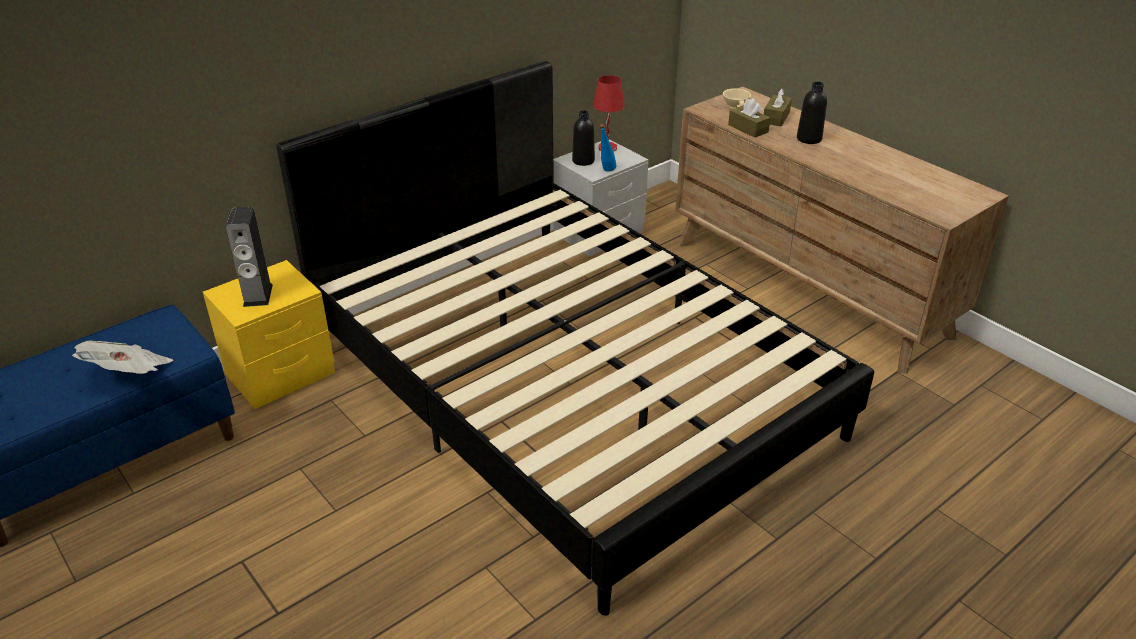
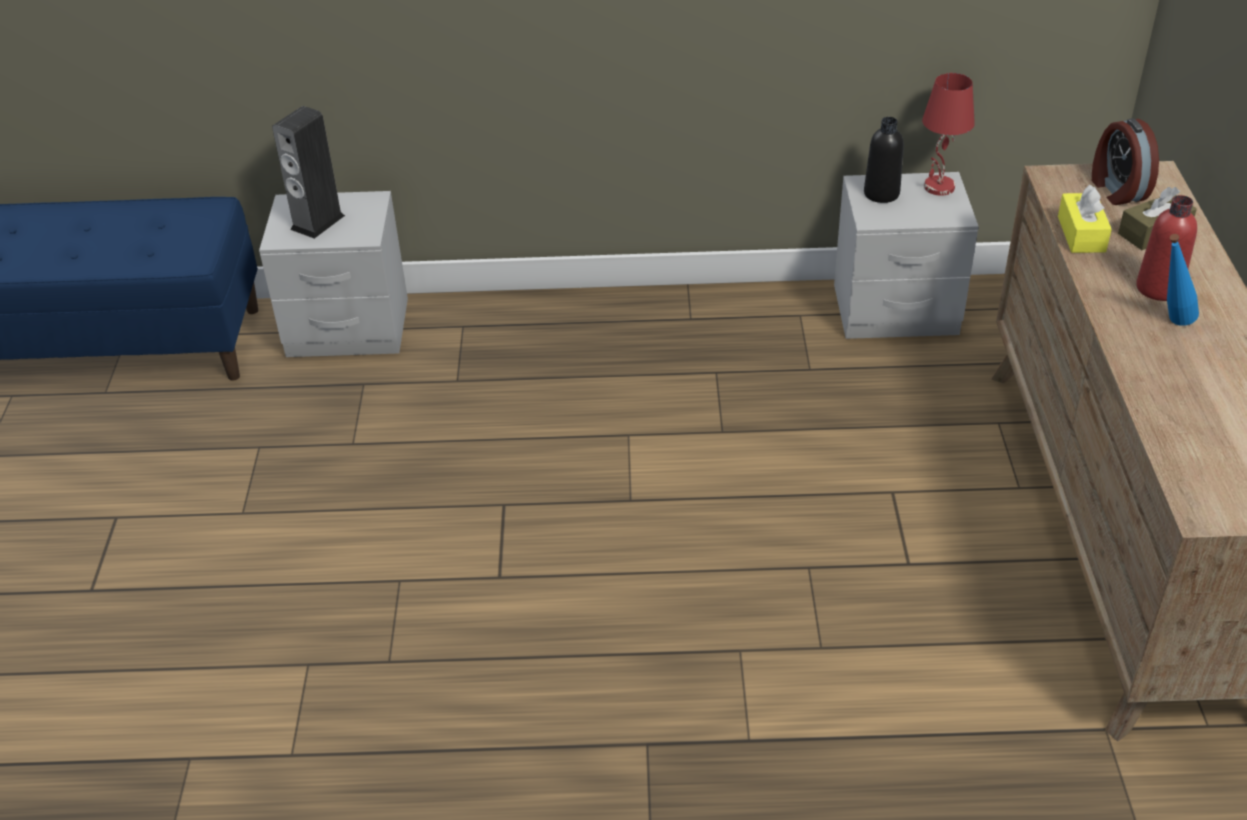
camera: 40 degrees right, 5 degrees up
(130, 373) = (122, 259): newspaper -> none
(280, 374) = (348, 328): yellow nightstand -> grey nightstand
(568, 383) = (628, 498): black bed -> none
(606, 172) = (892, 222): blue bottle -> blue bottle (1169, 323)
(737, 105) = (1117, 190): beige cup -> alarm clock
(748, 128) = (1081, 234): brown tissue box -> yellow tissue box
(809, 139) = (1158, 288): black bottle -> red bottle

